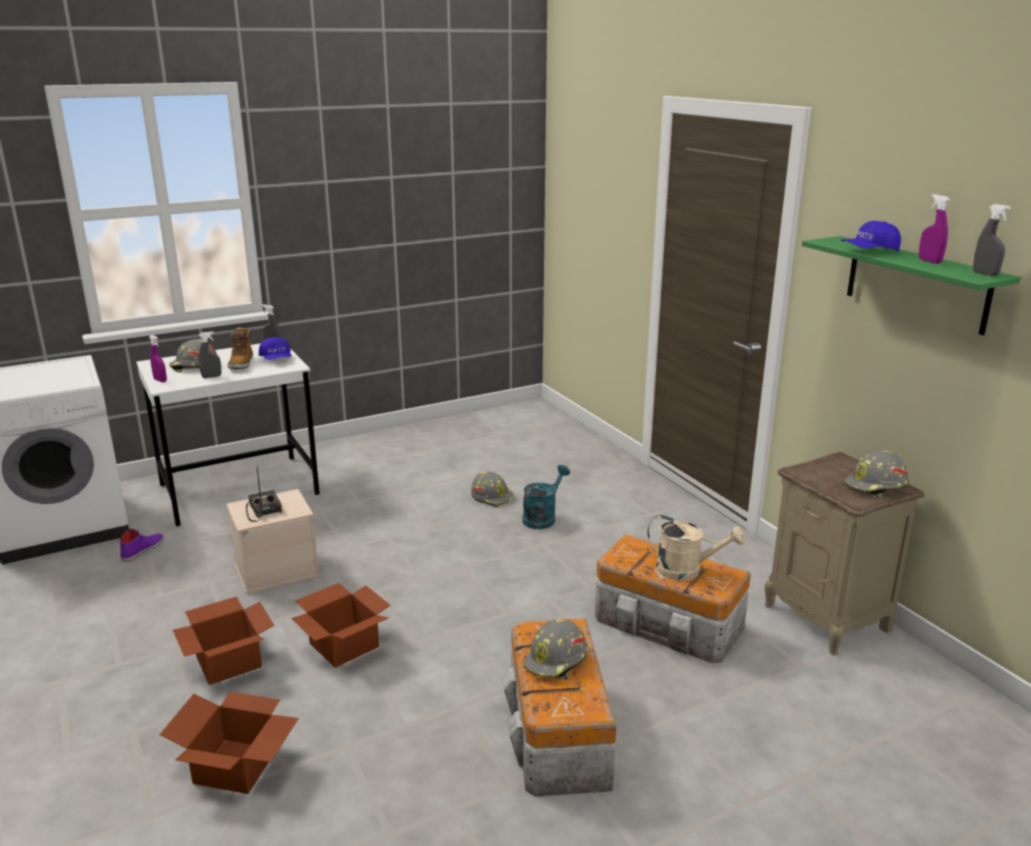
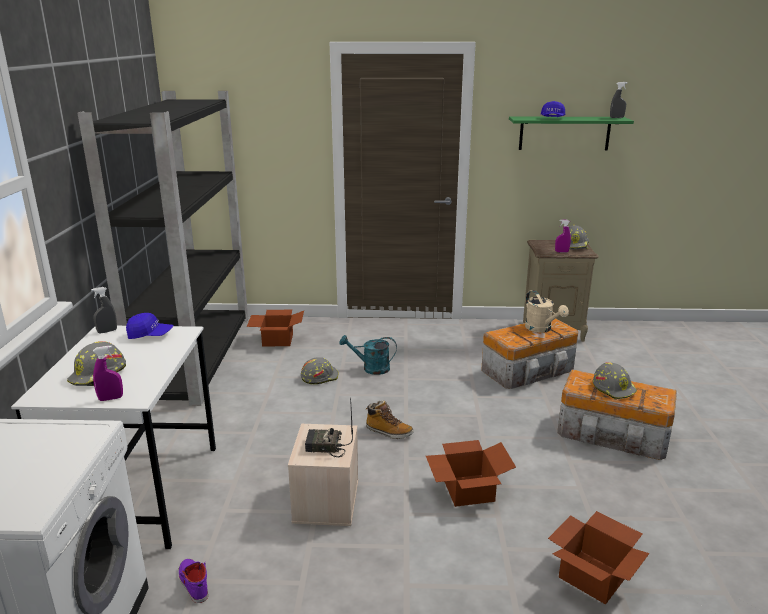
camera: 60 degrees left, 0 degrees up
(211, 377) = (148, 371): grey spray bottle -> none
(229, 660) = (449, 555): cardboard box -> cardboard box (277, 339)
(241, 364) = (135, 352): boot -> boot (388, 432)
(467, 429) = (196, 355): none -> black bookcase
(542, 517) = (371, 368): turquoise watering can -> turquoise watering can turned 60 degrees counterclockwise
(687, 570) = (541, 329): beige watering can -> beige watering can turned 105 degrees clockwise
(929, 261) = (584, 117): purple spray bottle -> purple spray bottle (561, 252)

